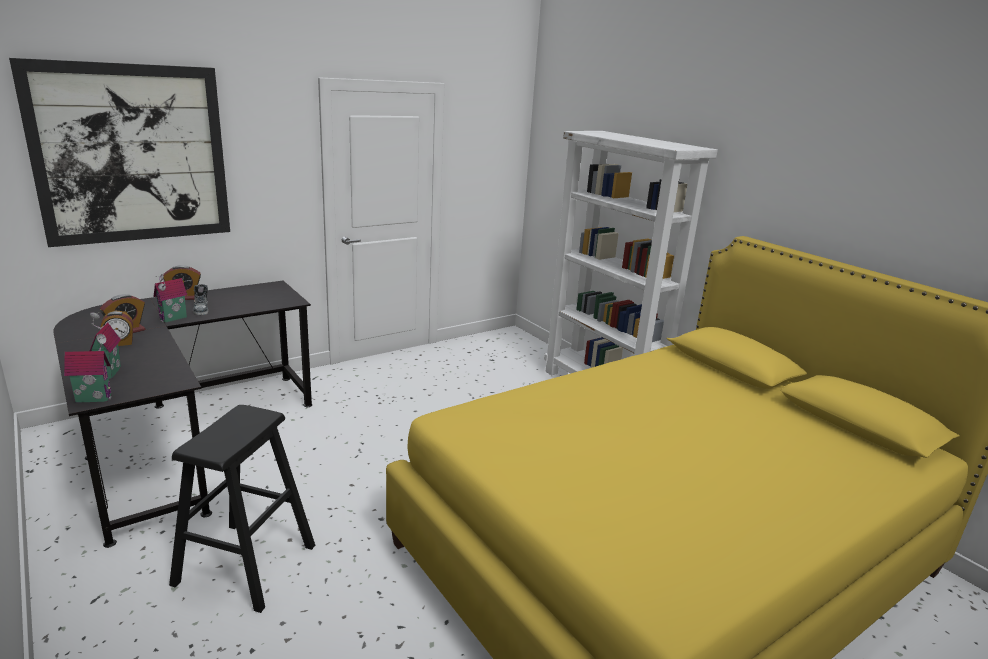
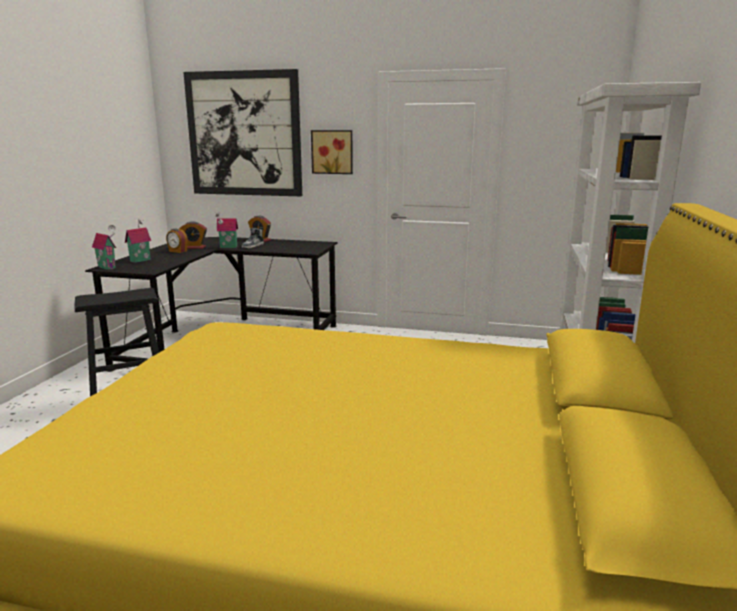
camera: 50 degrees right, 5 degrees down
(267, 173) = (332, 152): none -> picture

